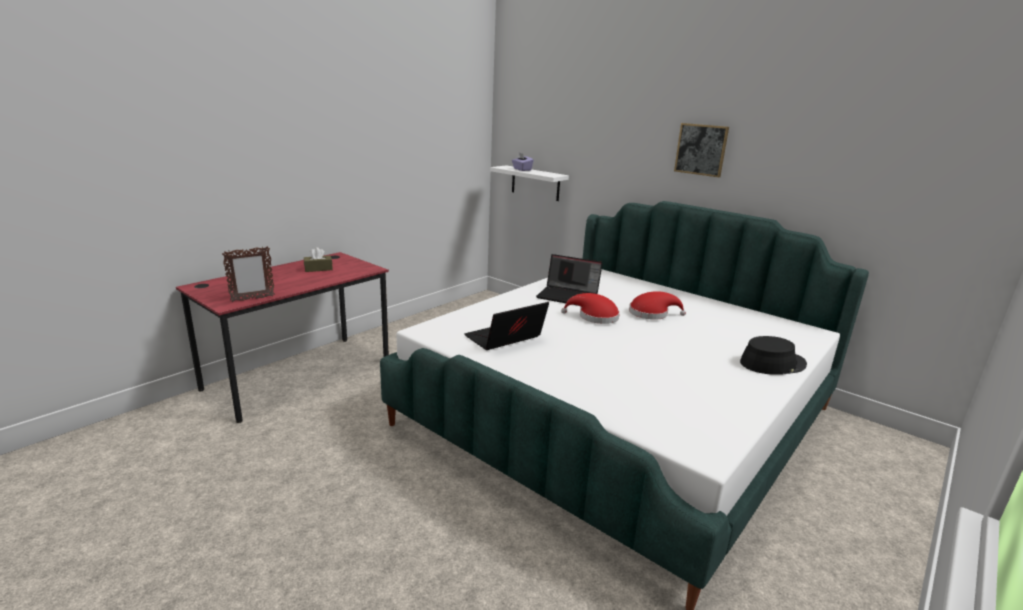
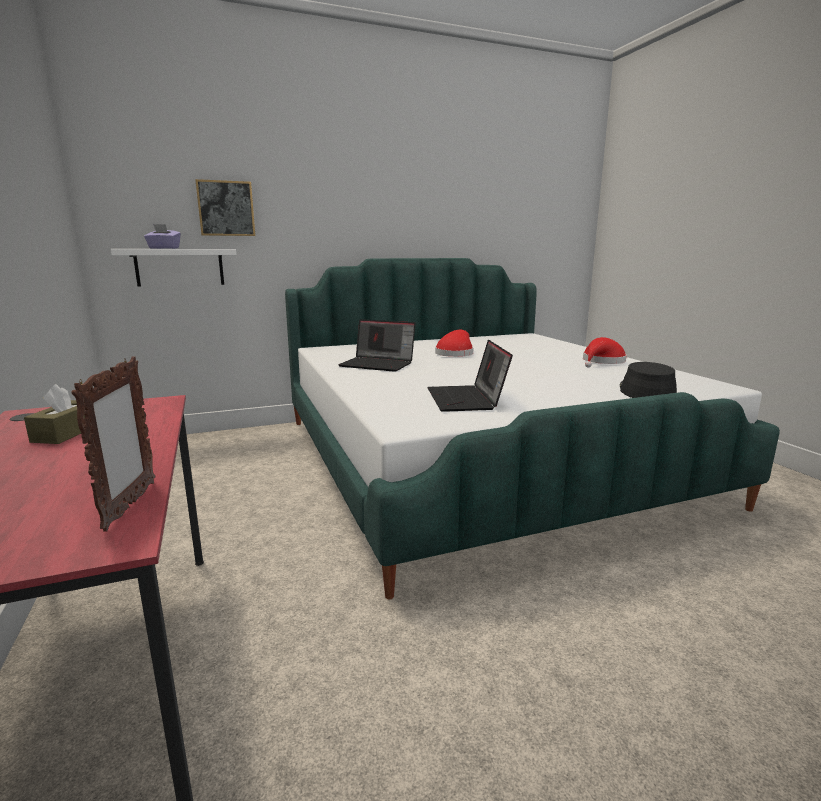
camera: 60 degrees left, 5 degrees down
(569, 296) = (378, 364): laptop -> laptop turned 60 degrees clockwise
(594, 317) = (443, 366): red hat -> red hat (602, 362)
(701, 149) = (390, 203): picture -> picture (226, 208)
(772, 363) = (575, 350): black hat -> black hat (646, 391)

